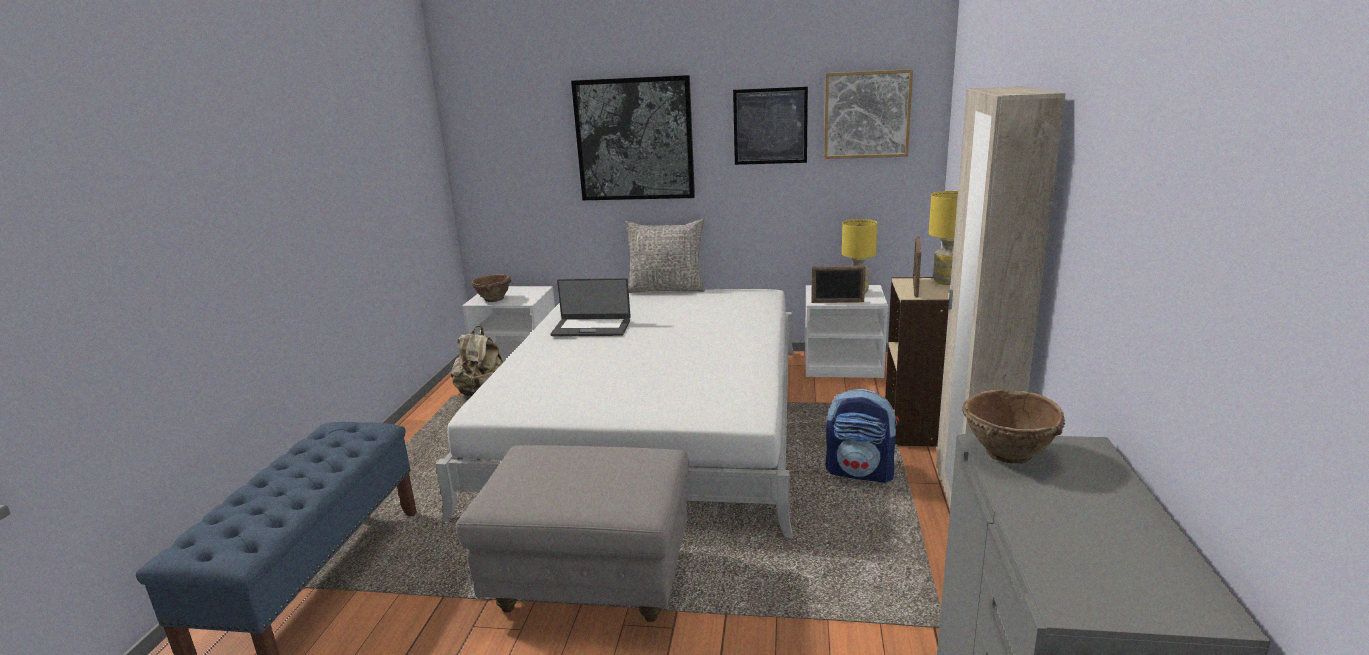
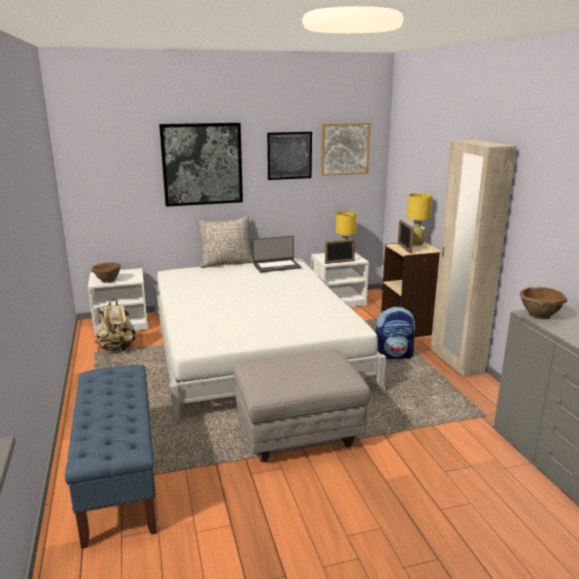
camera: 25 degrees left, 0 degrees up
(591, 327) = (206, 291): laptop -> laptop (276, 266)

